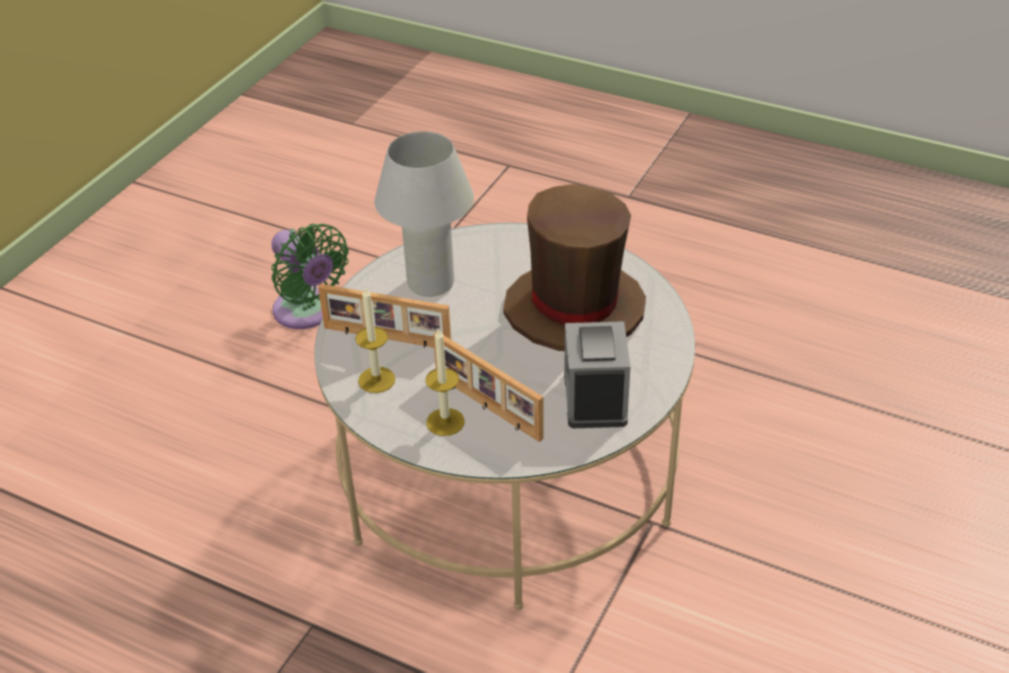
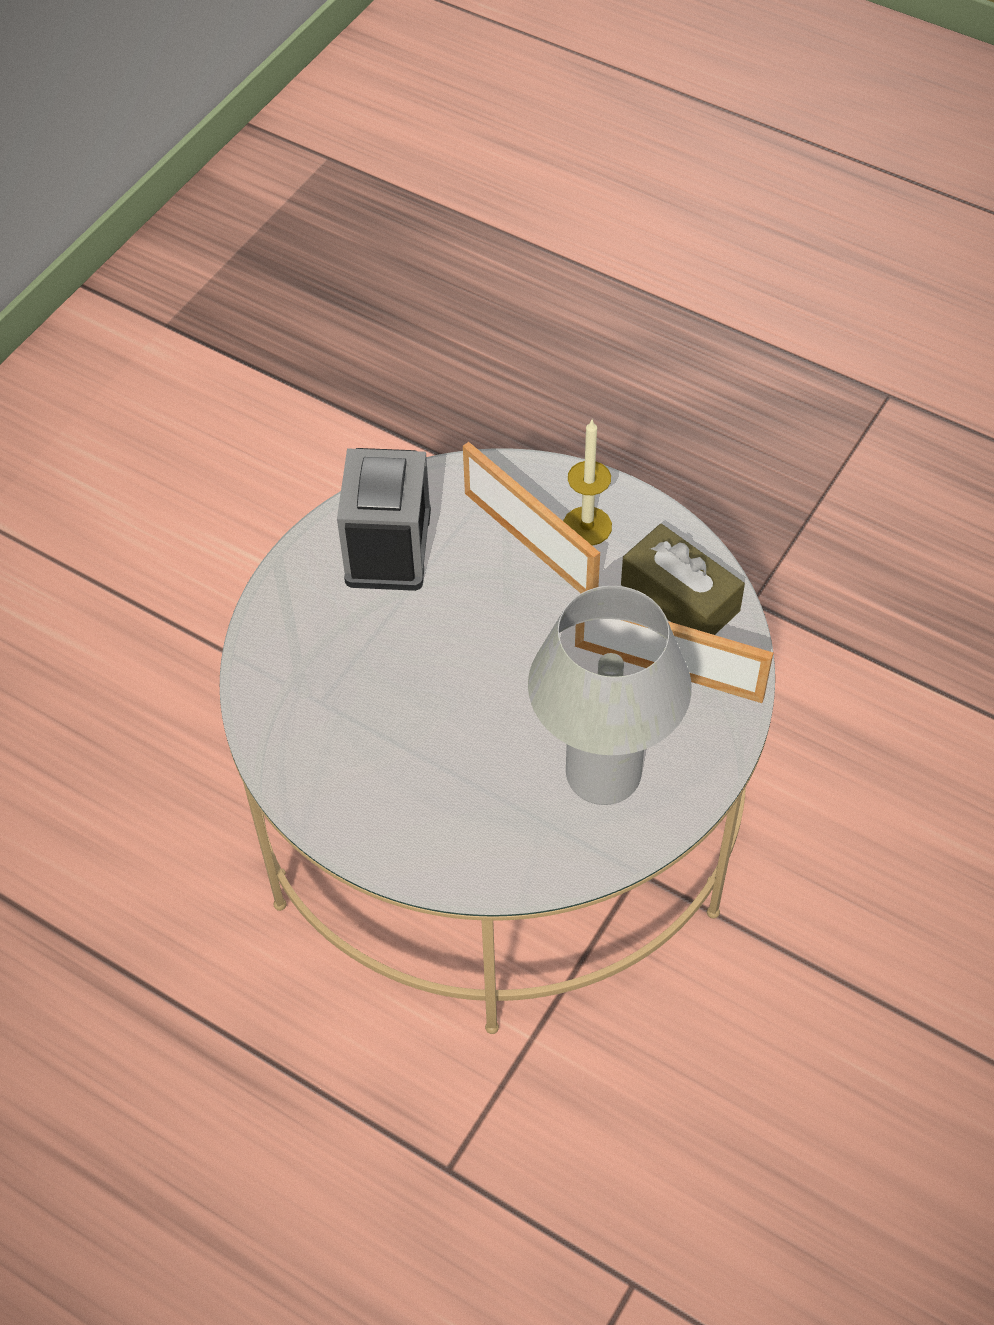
camera: 175 degrees left, 15 degrees up
(308, 312) = (834, 1173): green fan -> none
(376, 380) = (680, 598): candle -> brown tissue box
(574, 310) = (386, 700): brown hat -> none

